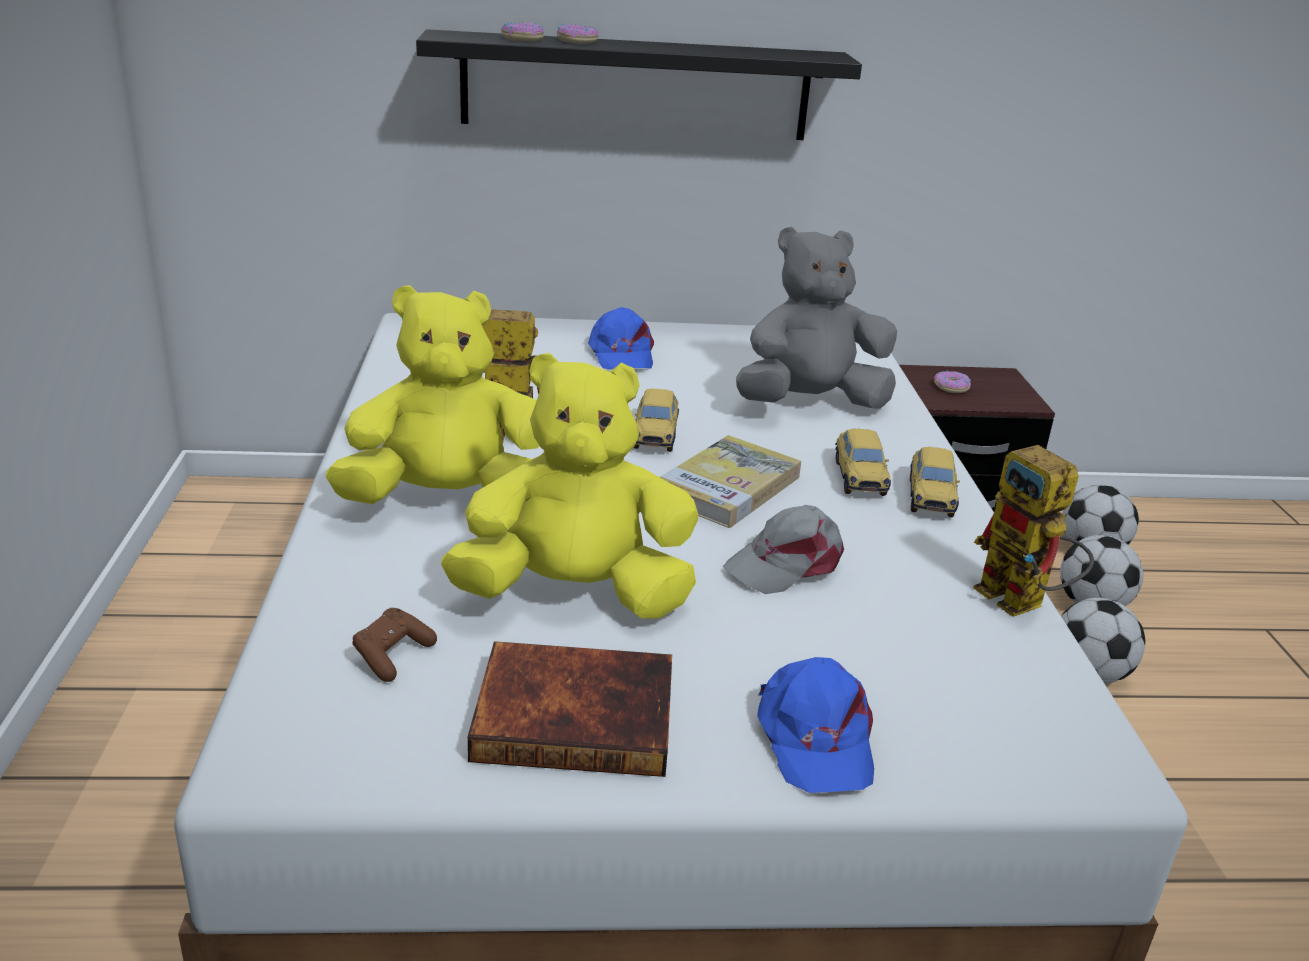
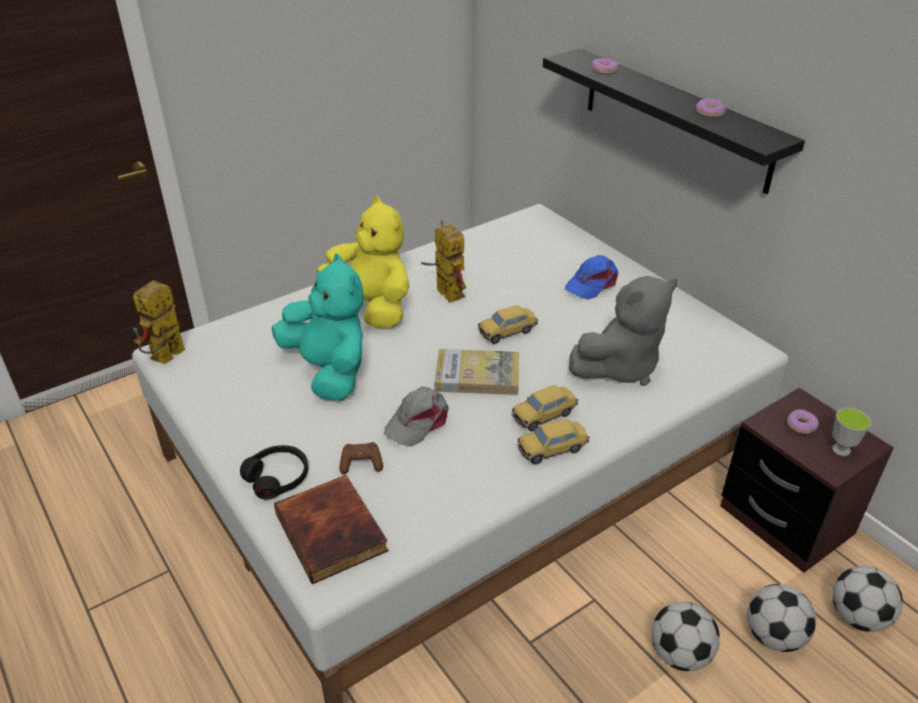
camera: 60 degrees right, 10 degrees up
(392, 656) = (246, 348): brown game controller -> brown game controller (361, 464)
(575, 595) = (329, 371): yellow plush toy -> turquoise plush toy
(576, 715) = (244, 407): book -> book (333, 531)
(577, 41) = (631, 80): donut -> donut (710, 113)
(786, 563) = (418, 421): grey cap -> grey cap turned 75 degrees counterclockwise
(810, 403) = (620, 367): grey plush toy -> grey plush toy turned 105 degrees clockwise
(814, 737) = (277, 477): blue cap -> black headphones
(1002, 388) = (841, 450): none -> cup
(1023, 603) = (462, 517): toy robot -> toy robot (165, 359)

